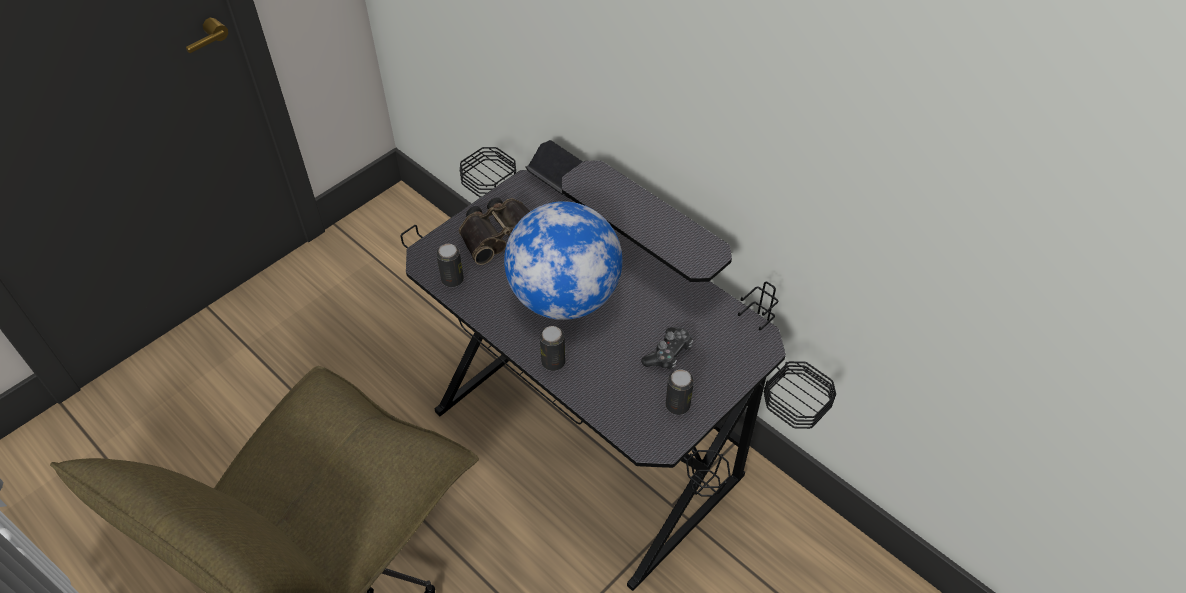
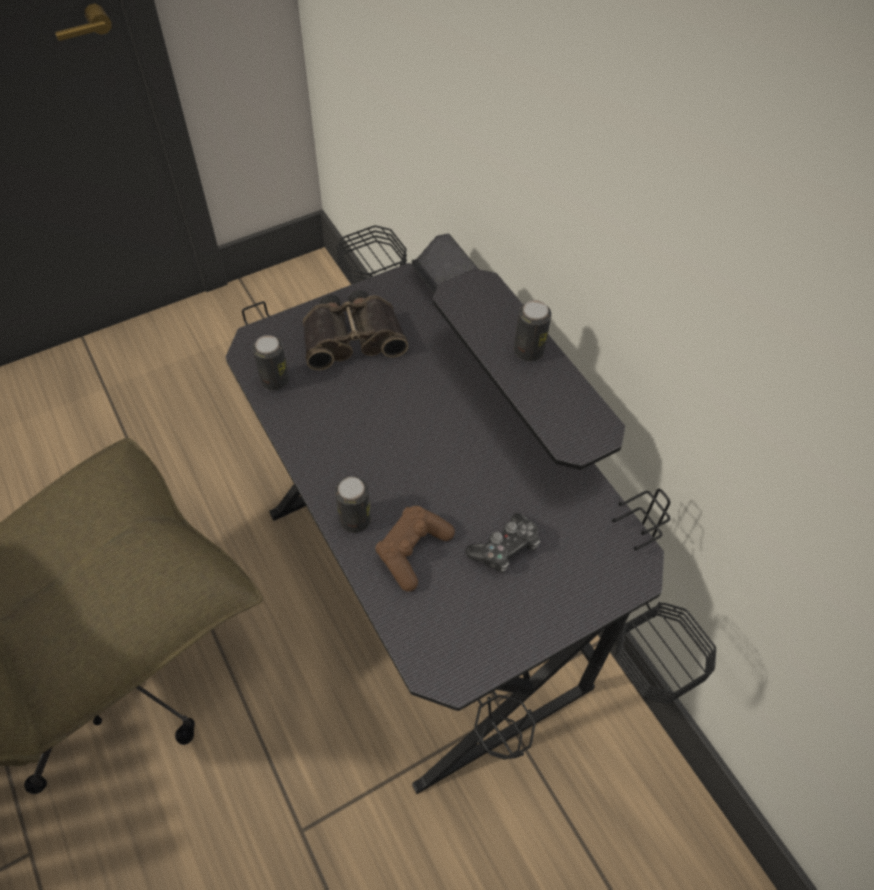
camera: 15 degrees right, 5 degrees up
(564, 298) = (400, 438): globe -> none
(603, 372) = (412, 551): none -> brown game controller
(677, 405) = (492, 624): can -> can (528, 351)

